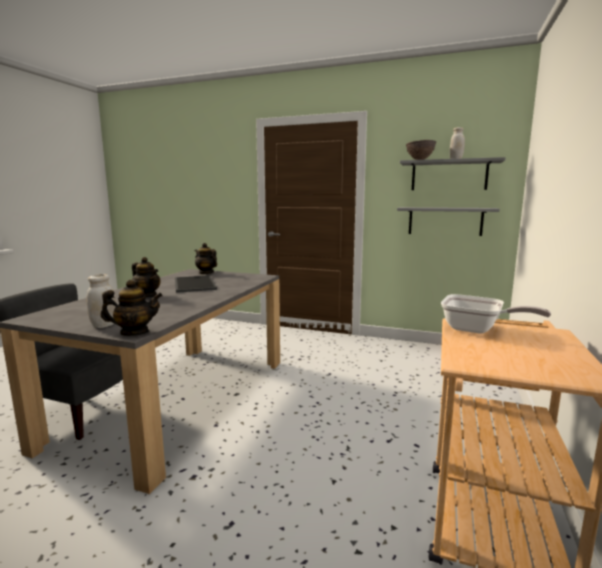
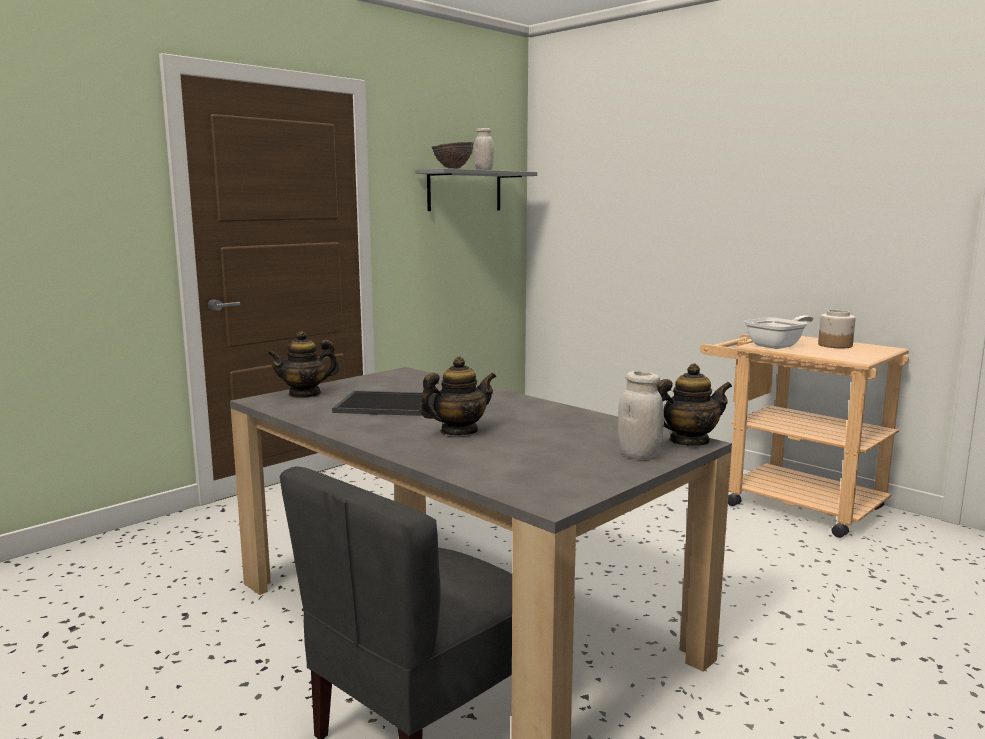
camera: 65 degrees left, 0 degrees up
(134, 332) = (688, 441): teapot -> teapot turned 60 degrees clockwise
(445, 221) = (465, 254): grey shelf -> none
(541, 352) = (835, 345): none -> jar

